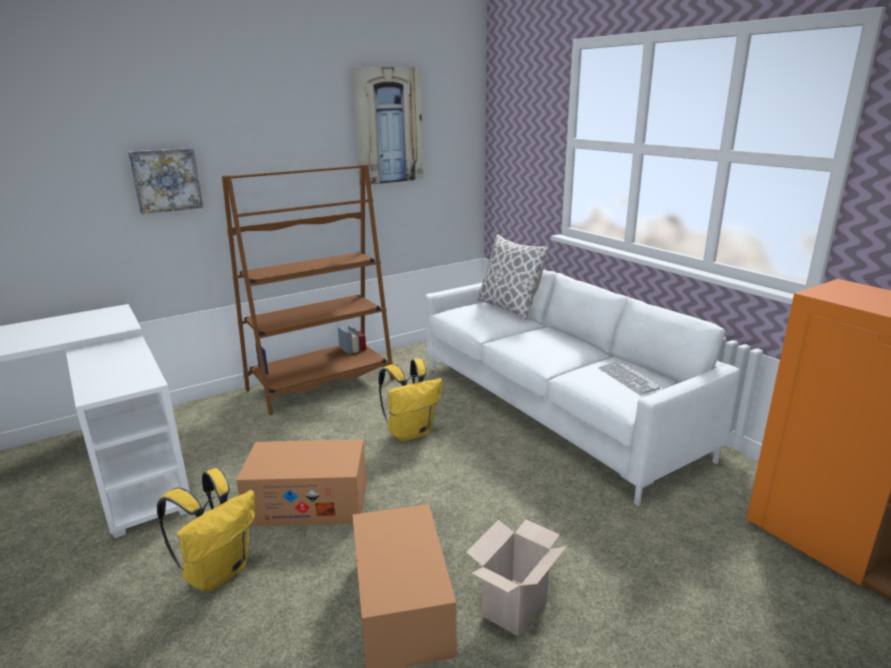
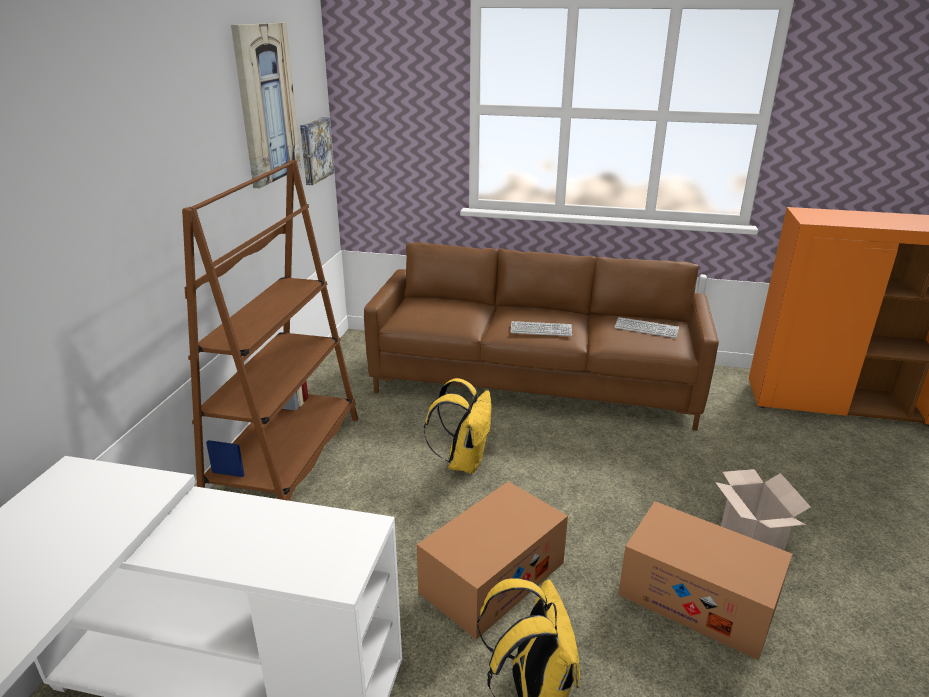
camera: 45 degrees left, 5 degrees up
(166, 180) = (73, 232): picture -> picture (314, 150)
(509, 308) = (446, 297): pillow -> none
(532, 349) = (541, 330): none -> keyboard
(550, 409) = (534, 385): white sofa -> brown sofa

